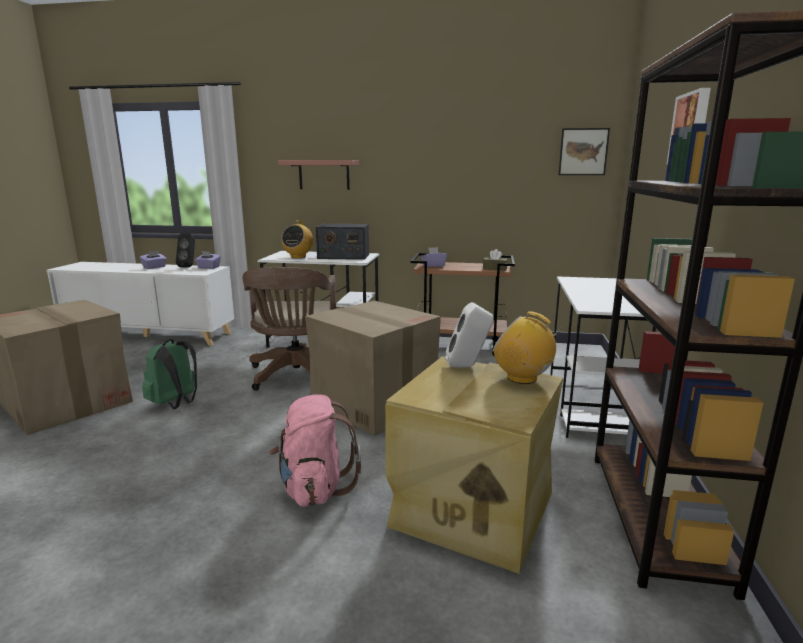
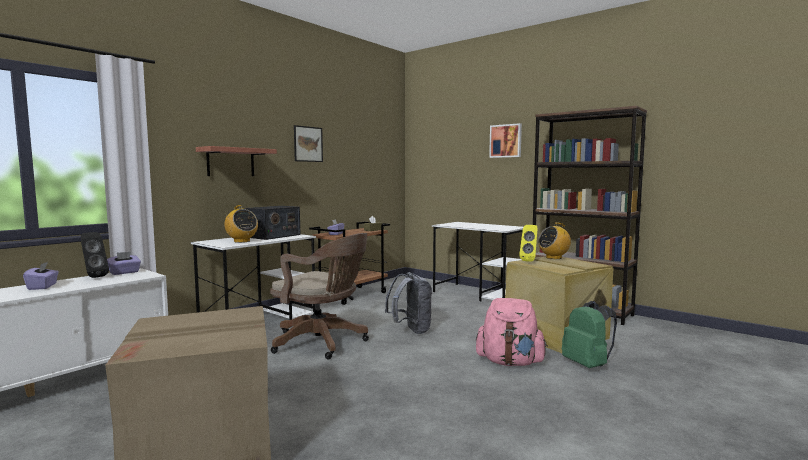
camera: 60 degrees left, 10 degrees down
(175, 404) = (307, 392): green backpack -> green backpack (588, 365)
(374, 403) = (411, 330): cardboard box -> grey backpack
(468, 367) = (529, 261): white speaker -> yellow speaker
(583, 152) = (389, 151): picture -> picture (308, 144)

